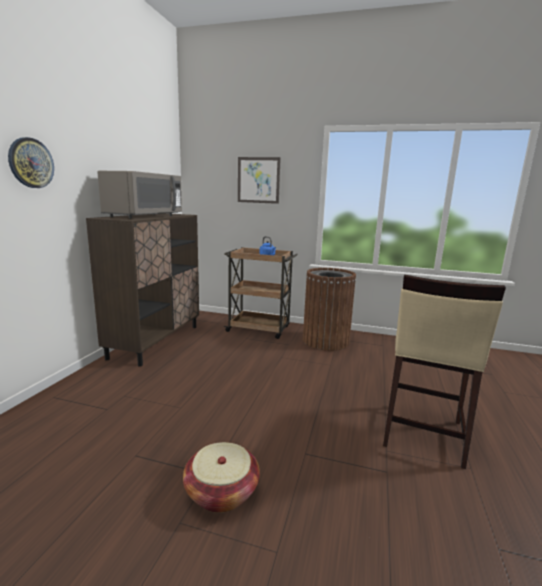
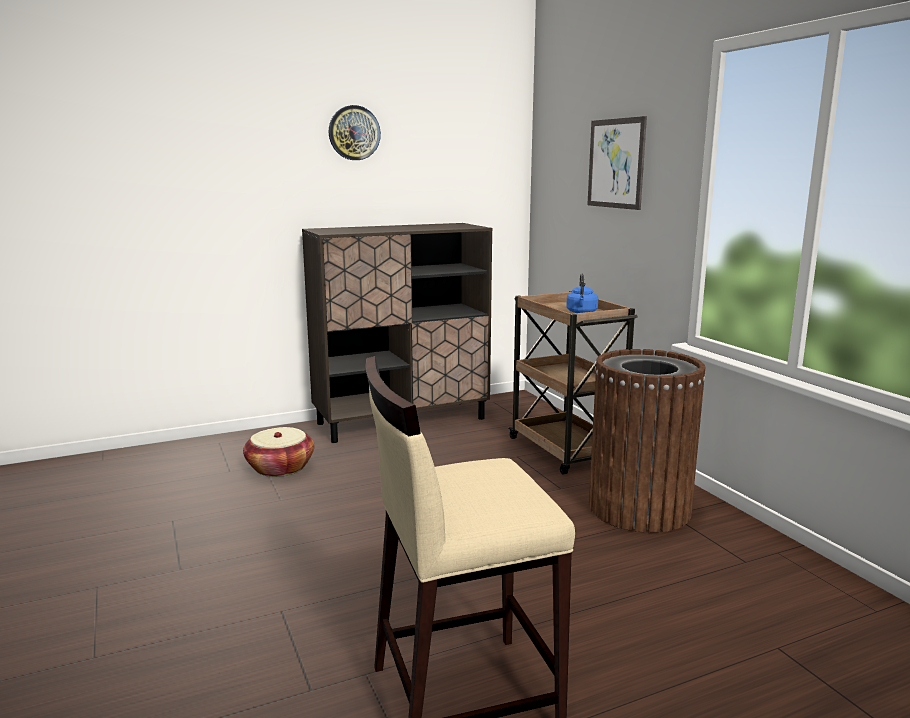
camera: 50 degrees right, 0 degrees up
(31, 163) = (229, 163): wall clock -> wall clock (354, 133)
(144, 216) = (384, 228): grey microwave -> none
(222, 492) = (158, 588): basket -> basket (280, 468)

